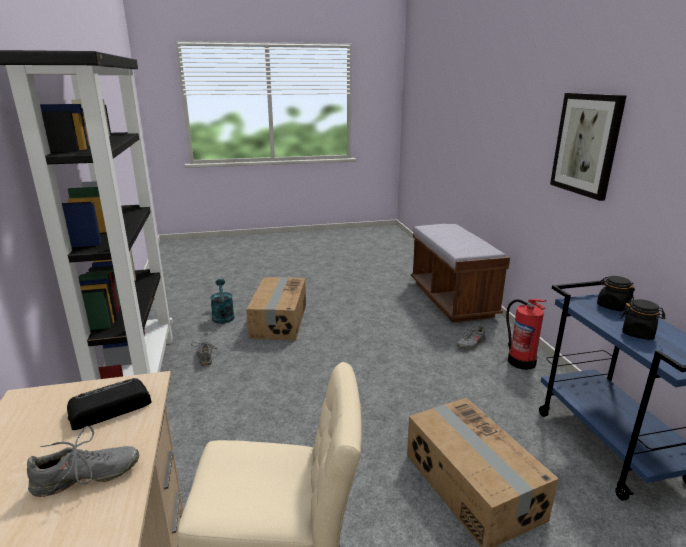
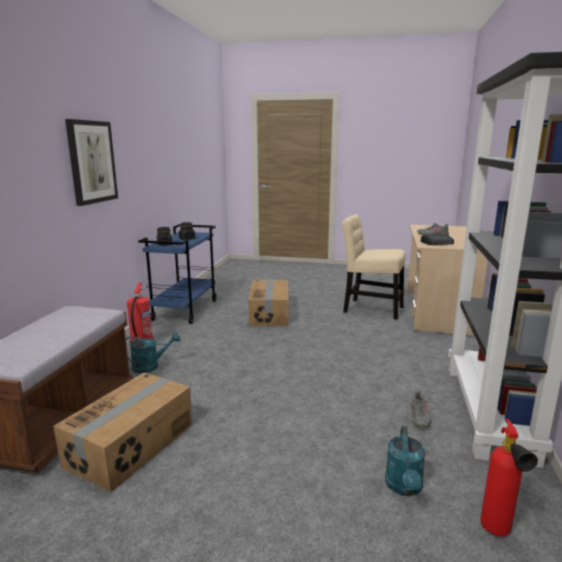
camera: 155 degrees left, 5 degrees down
(177, 310) = (498, 534): none -> fire extinguisher
(278, 320) = (318, 450): cardboard box -> cardboard box (132, 444)
(470, 344) = (150, 366): grey shoe -> turquoise watering can

